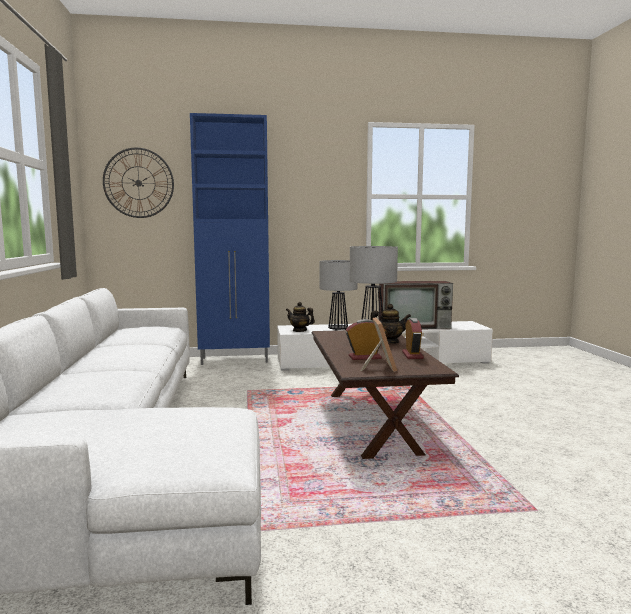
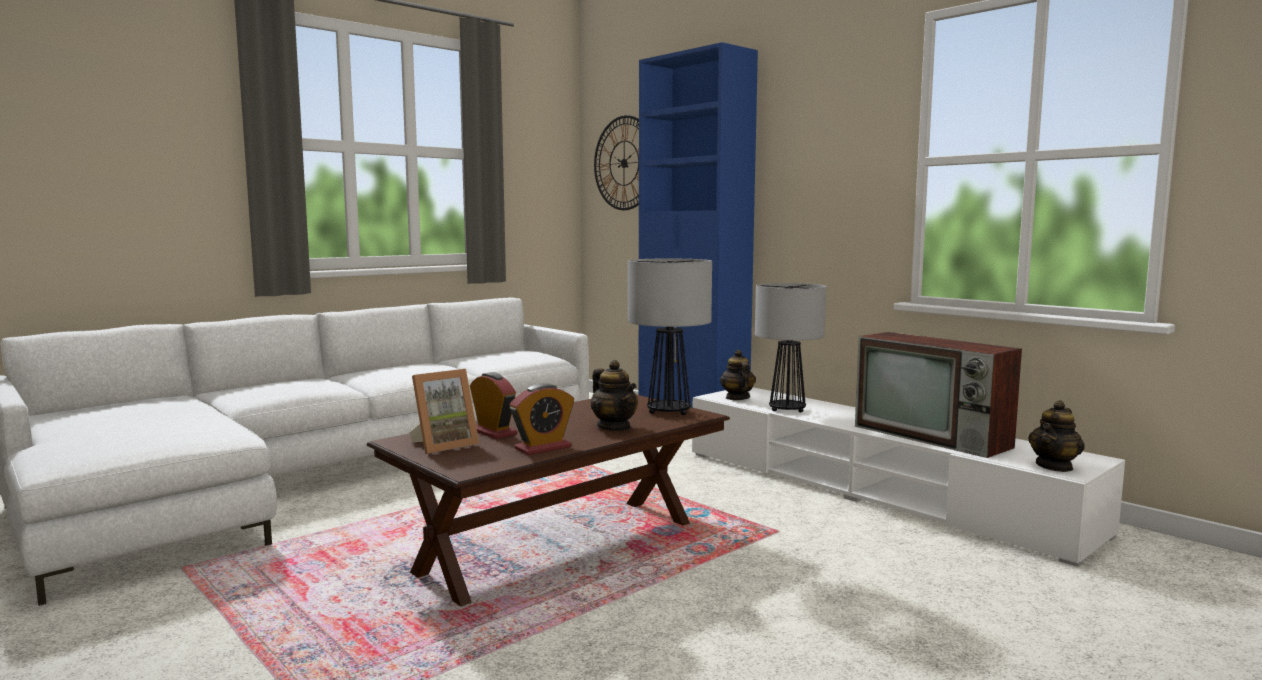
camera: 55 degrees right, 0 degrees up
(471, 326) = (1054, 466): none -> teapot

